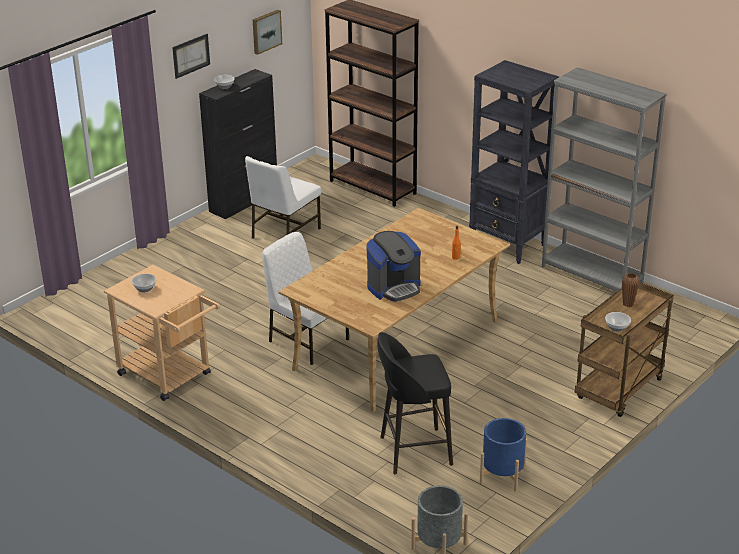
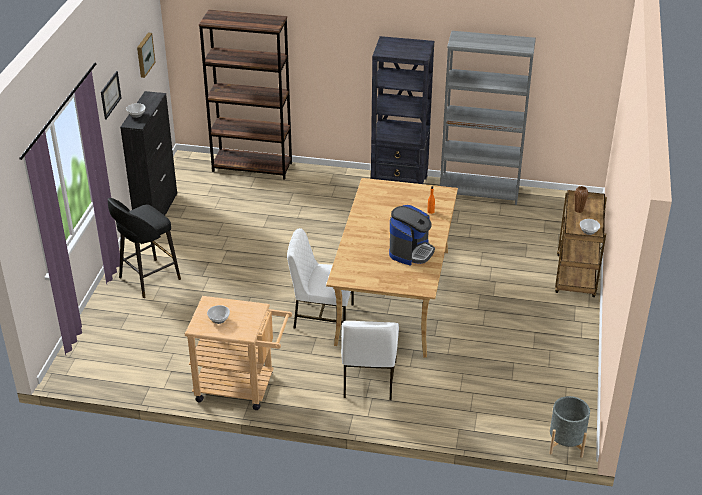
camera: 30 degrees left, 5 degrees up
(284, 233) = (217, 229): white chair -> white chair (368, 380)
(413, 451) = (482, 377): black stool -> black stool (148, 279)
(502, 475) = (558, 372): blue planter -> none

